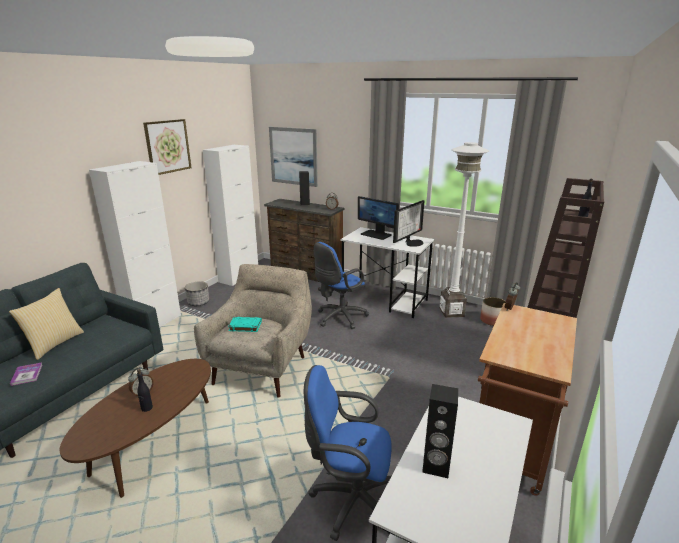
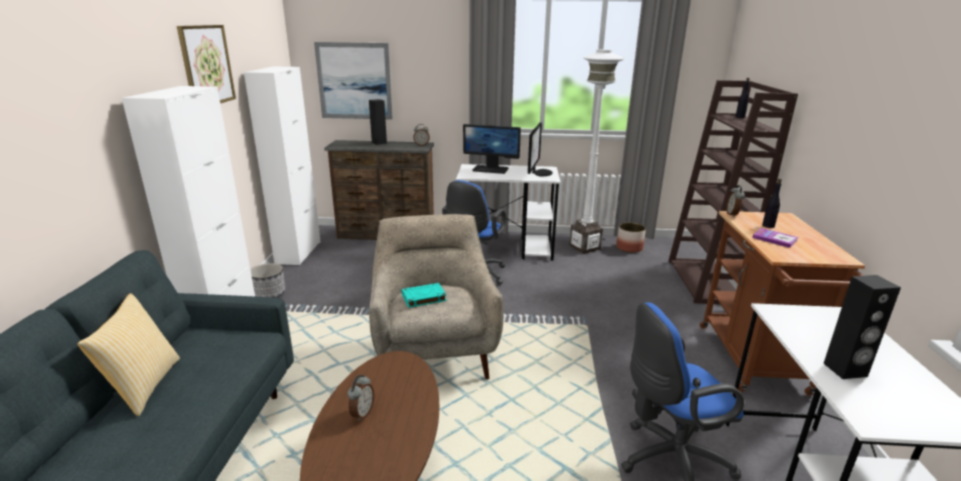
camera: 25 degrees left, 0 degrees up
(27, 375) = (144, 442): book -> book (774, 239)
(146, 408) = (390, 430): black bottle -> black bottle (768, 226)

